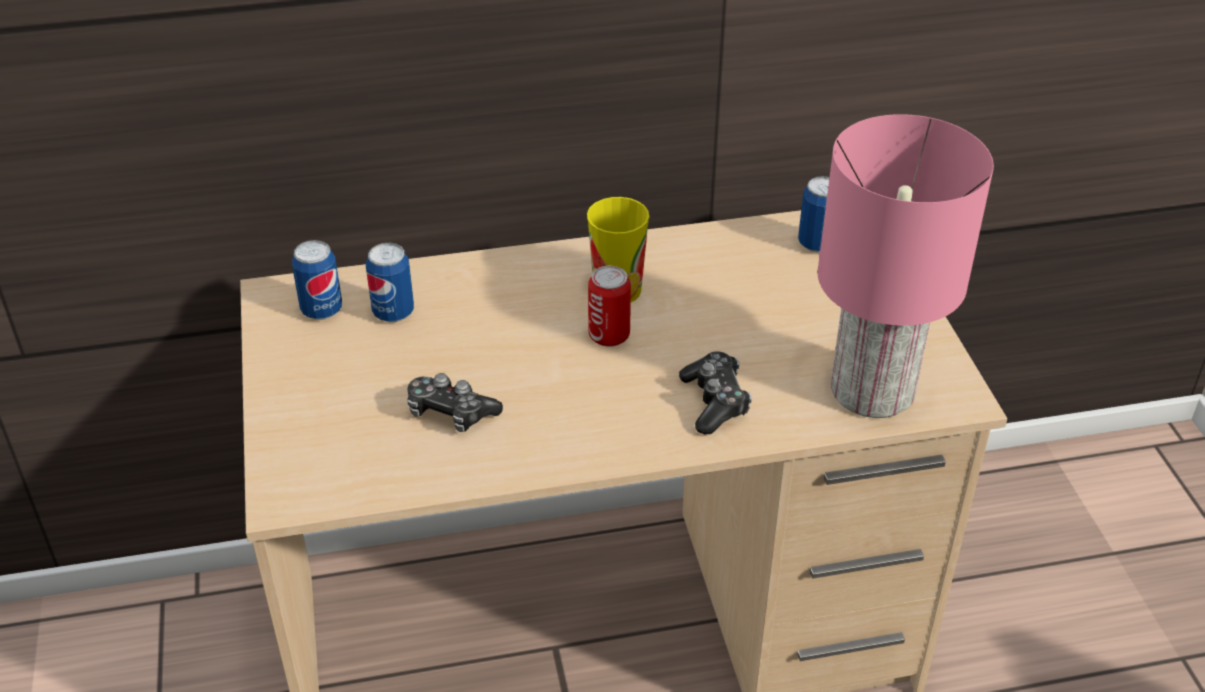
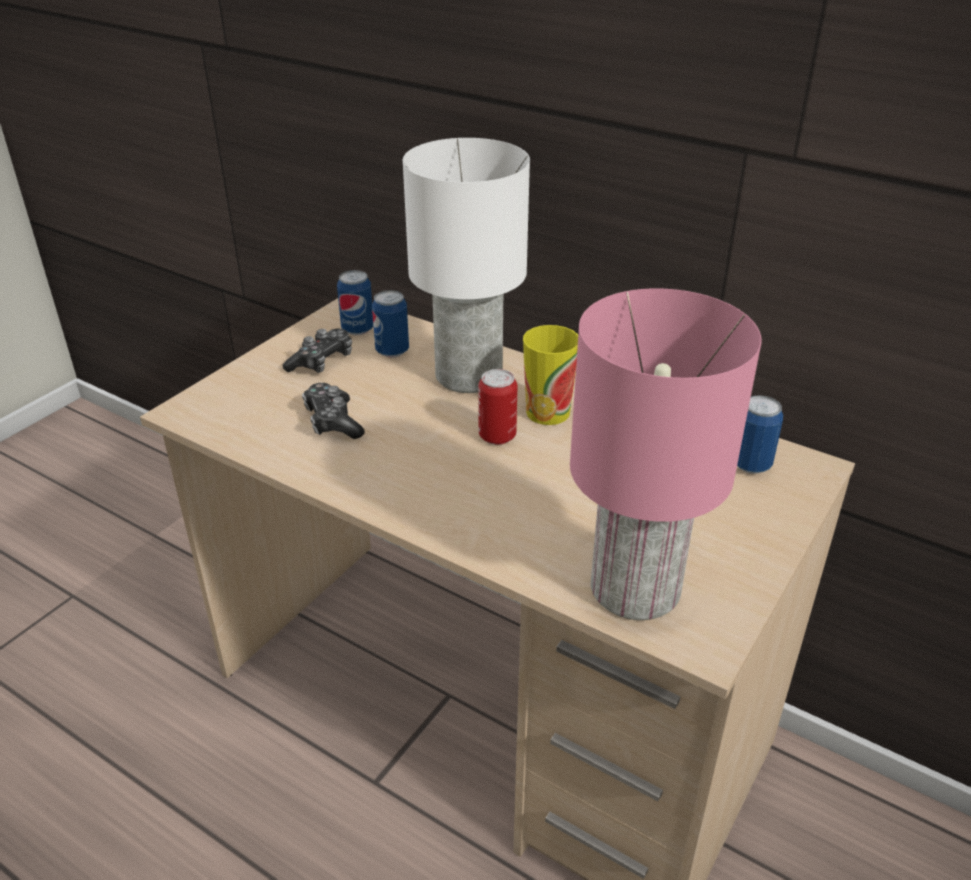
camera: 45 degrees right, 5 degrees down
(501, 294) = (470, 375): none -> white table lamp
(715, 402) = (502, 519): game controller -> game controller (322, 362)

